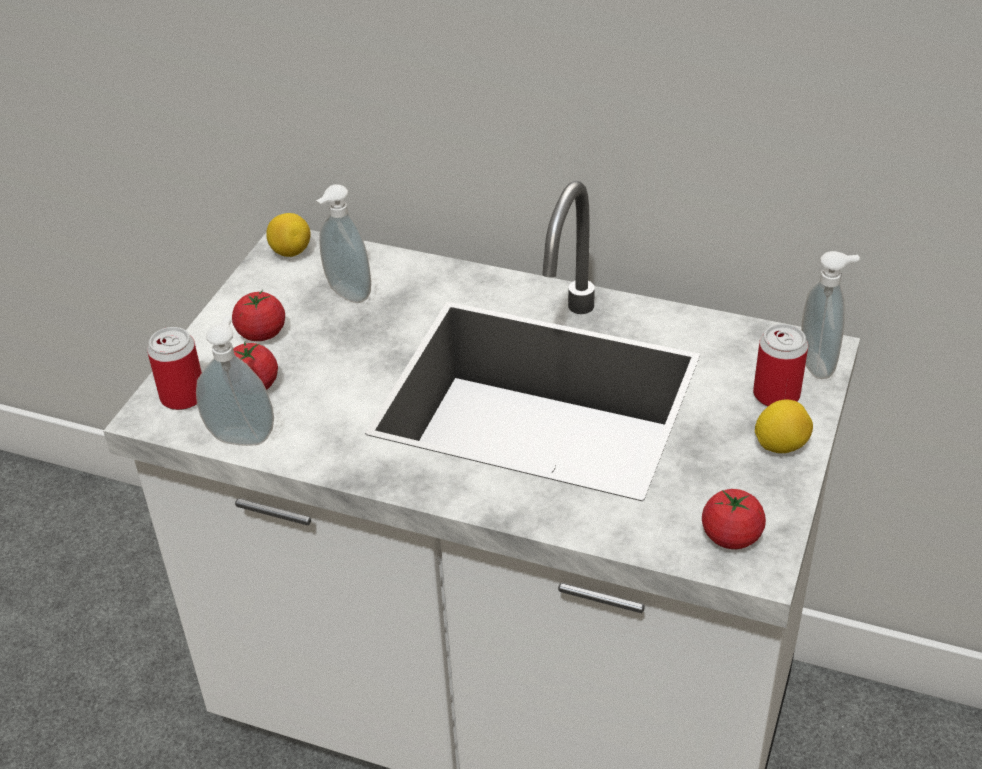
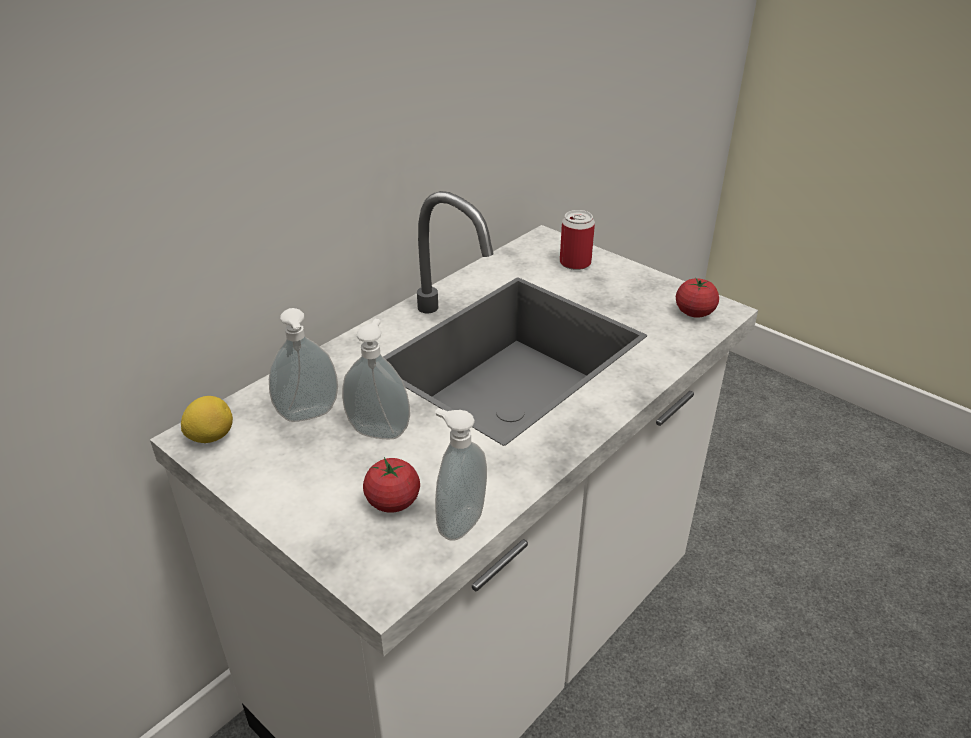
camera: 70 degrees left, 5 degrees down
(183, 396) = (372, 556): can -> none
(261, 333) = (319, 481): tomato -> none
(780, 445) = (622, 274): lemon -> none
(819, 364) = (556, 242): soap dispenser -> soap dispenser (380, 430)

